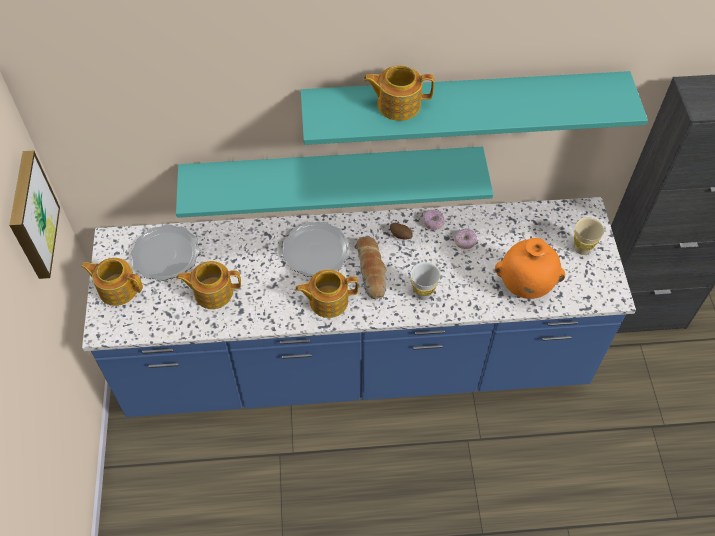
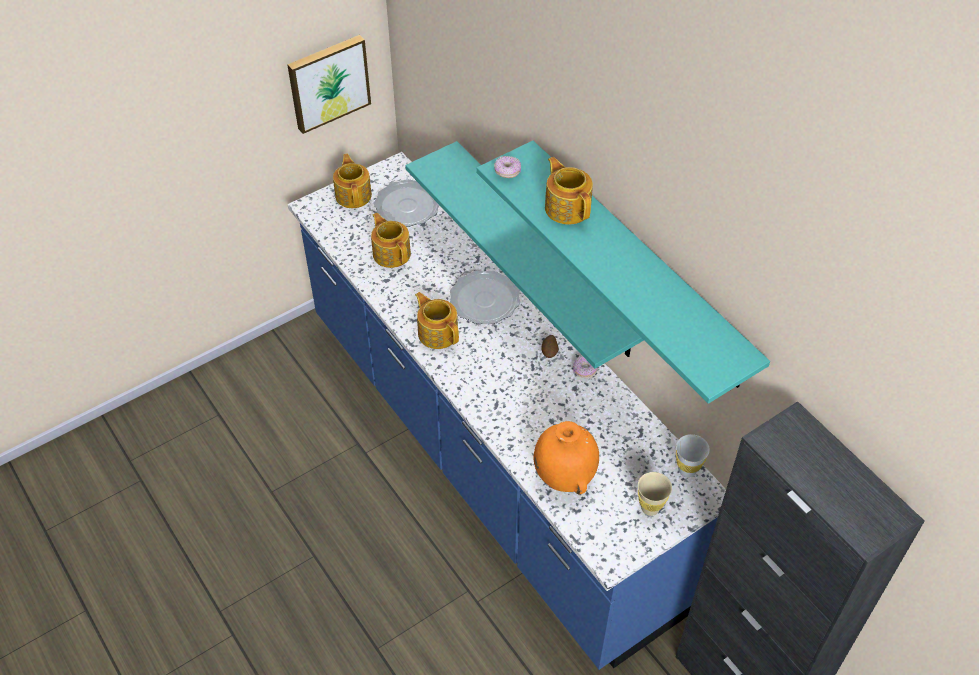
camera: 60 degrees right, 5 degrees down
(372, 272) = (492, 349): bread -> none
(423, 293) = (495, 398): white cup -> white cup (687, 470)
(465, 242) = (581, 405): donut -> donut (507, 172)

